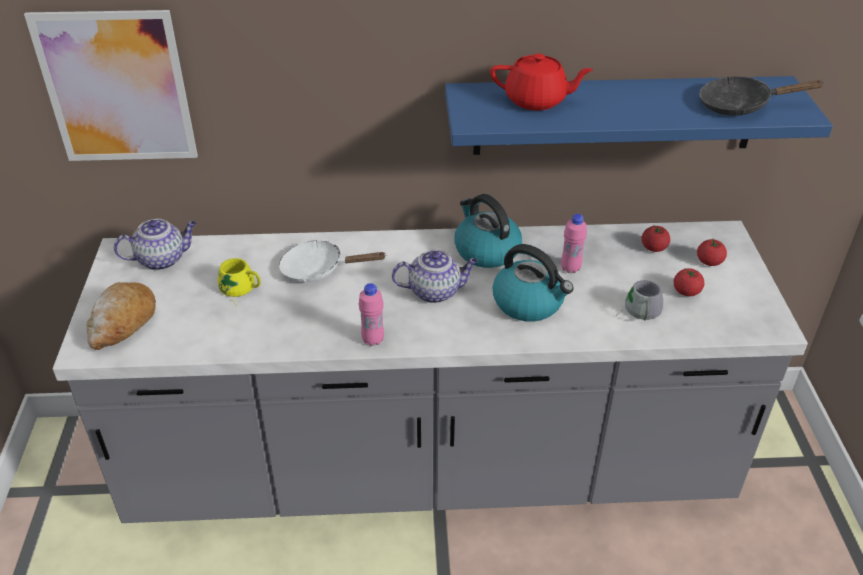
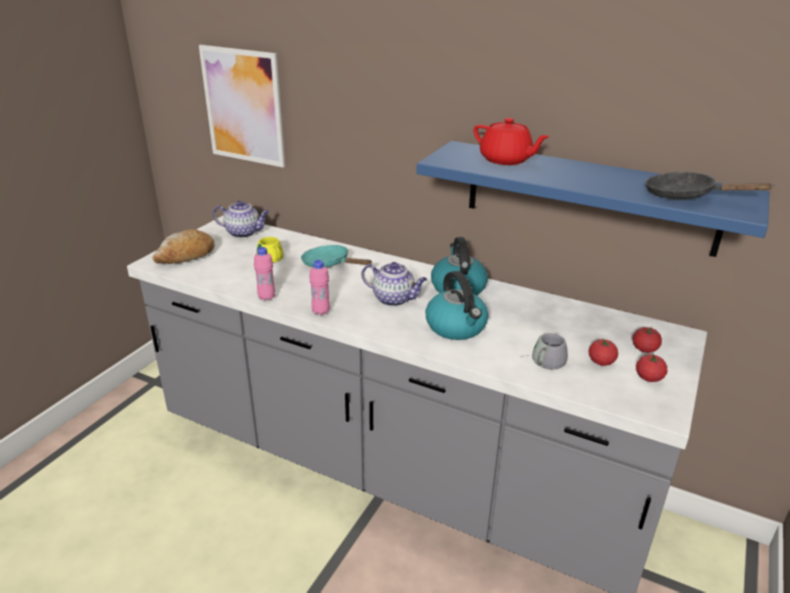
camera: 30 degrees right, 10 degrees down
(319, 269) = (330, 264): white frying pan -> turquoise frying pan
(570, 268) = (513, 317): pink bottle -> pink bottle (266, 297)
(653, 248) = (601, 325): tomato -> tomato (649, 378)

